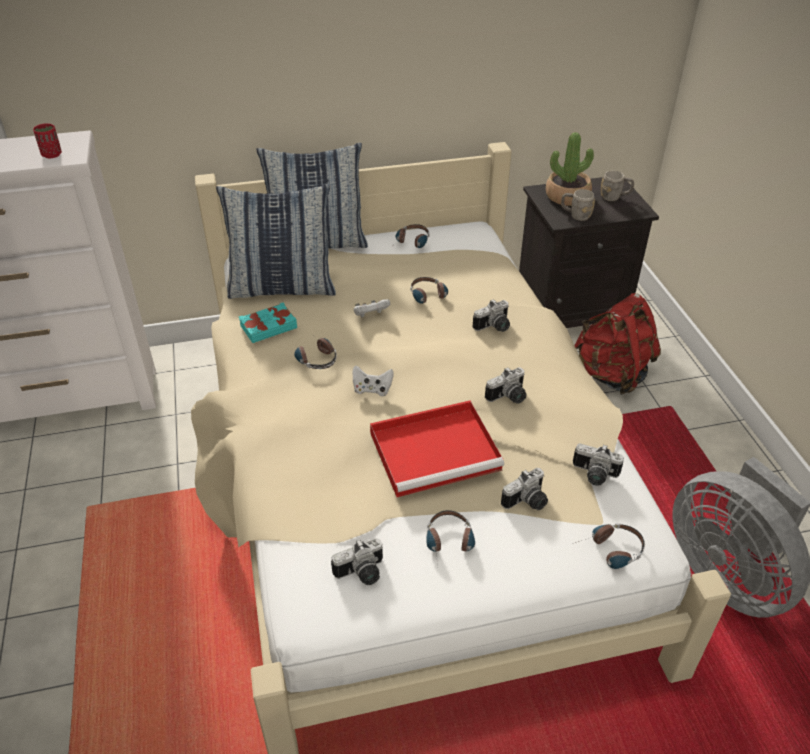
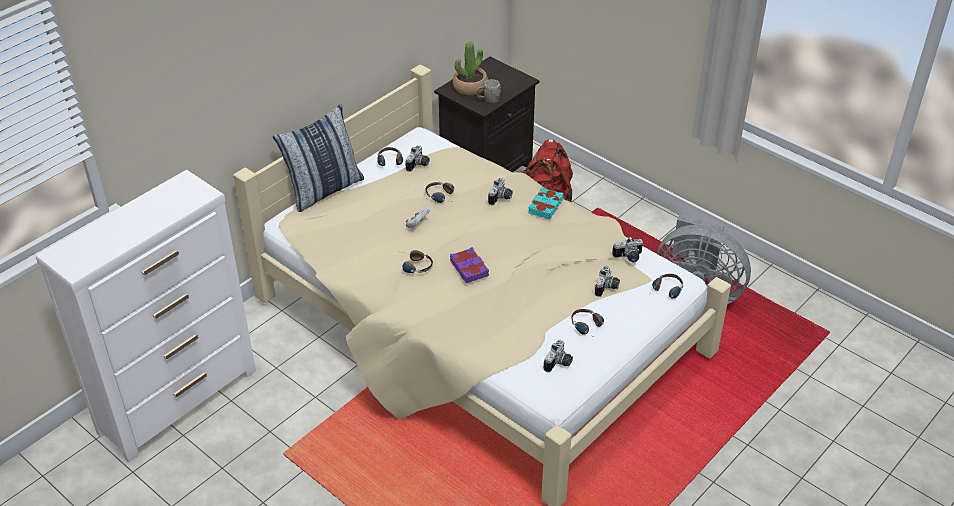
camera: 35 degrees left, 0 degrees up
(52, 155) = (189, 197): red cup -> none
(268, 326) = (360, 261): turquoise book -> turquoise book (545, 206)
(282, 287) = (338, 231): pillow -> none
(372, 389) = (469, 268): white game controller -> purple book
(437, 450) = (539, 284): red tray -> none
(509, 397) = (549, 236): camera -> camera (419, 165)
(614, 197) = (500, 76): grey mug -> none

